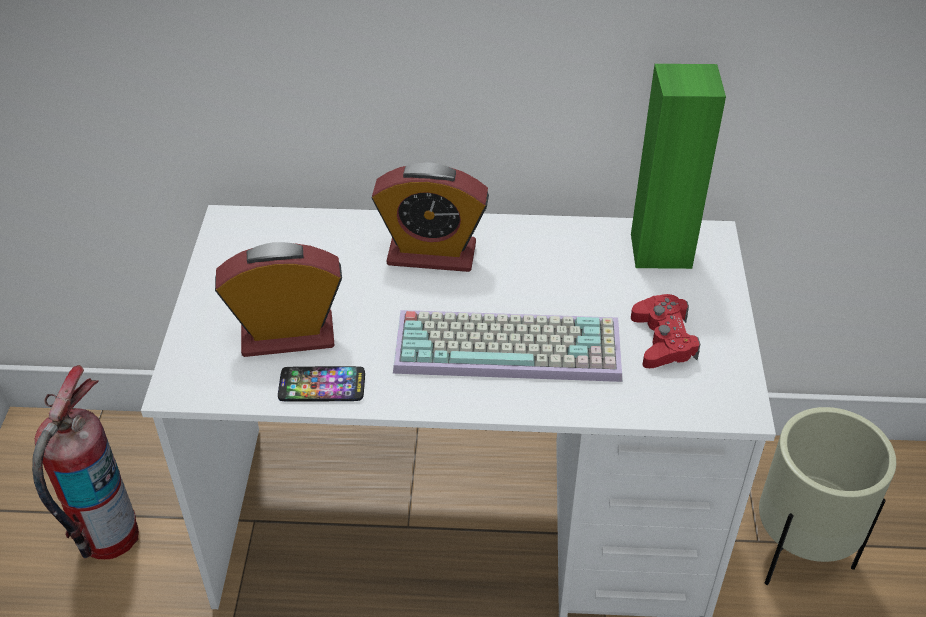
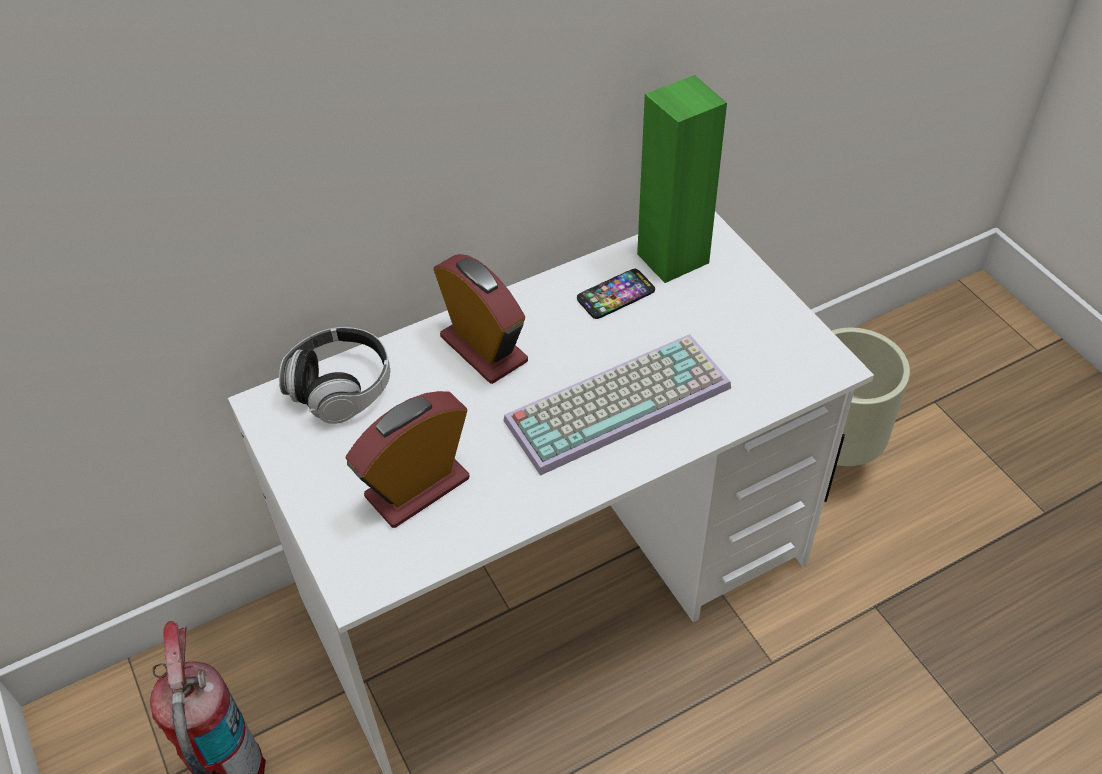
camera: 30 degrees left, 5 degrees up
(295, 234) = (341, 388): none -> headphones
(322, 385) = (488, 518): phone -> phone (616, 295)
(431, 254) = (484, 349): alarm clock -> alarm clock turned 105 degrees counterclockwise
(663, 340) = (734, 336): red game controller -> none

